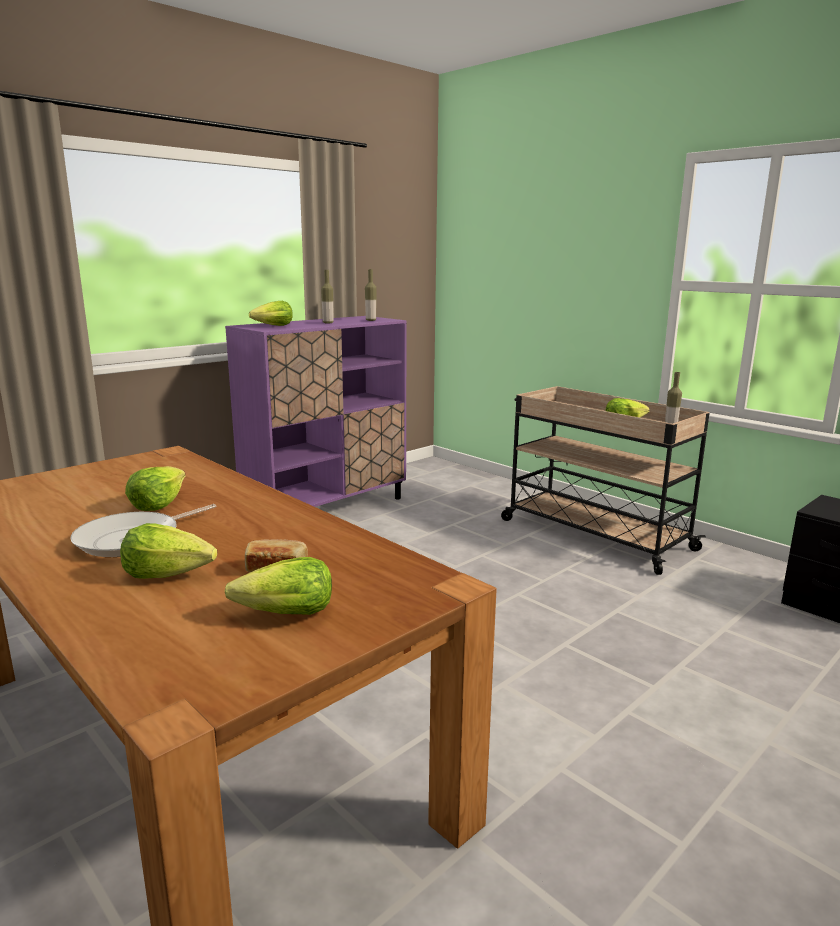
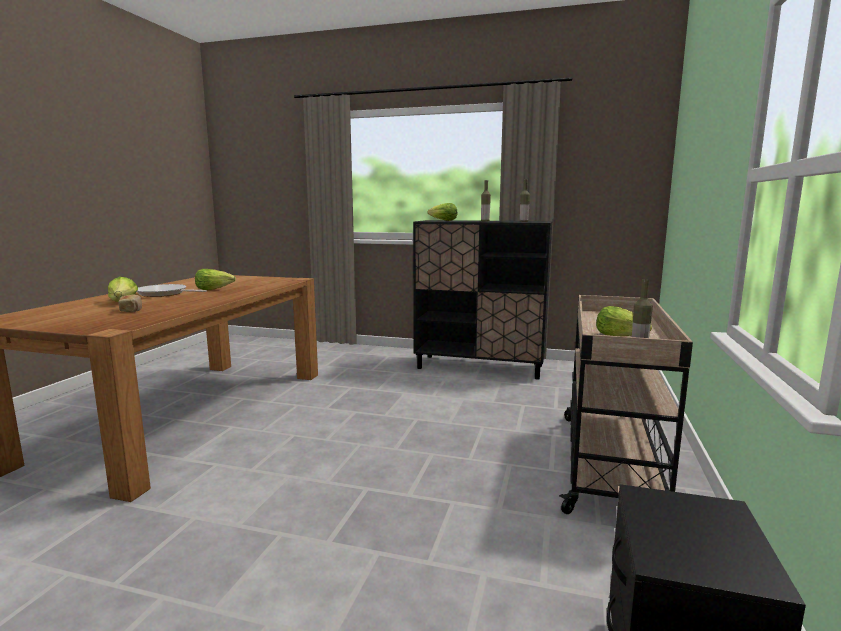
camera: 60 degrees right, 5 degrees down
(286, 614) = (75, 317): lettuce -> none
(327, 509) = (480, 367): purple cabinet -> black cabinet

